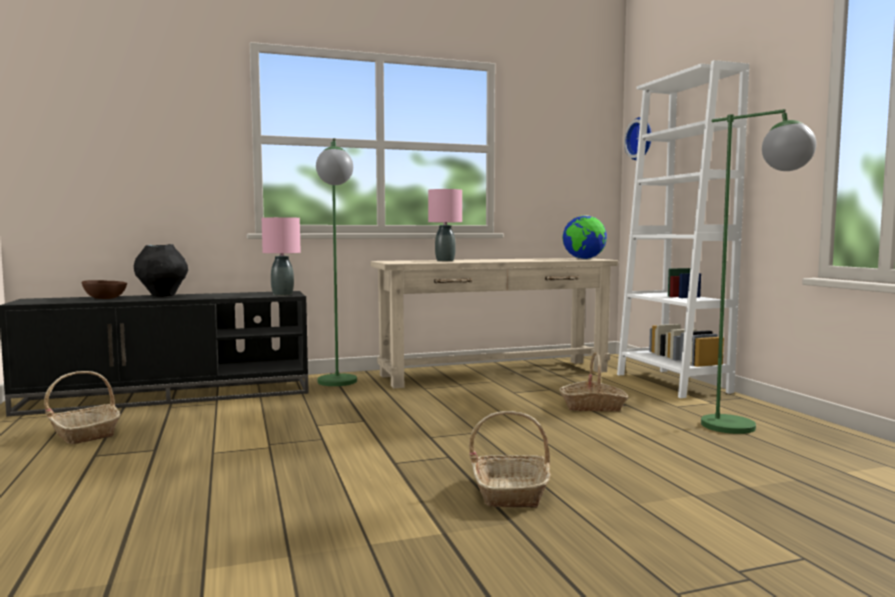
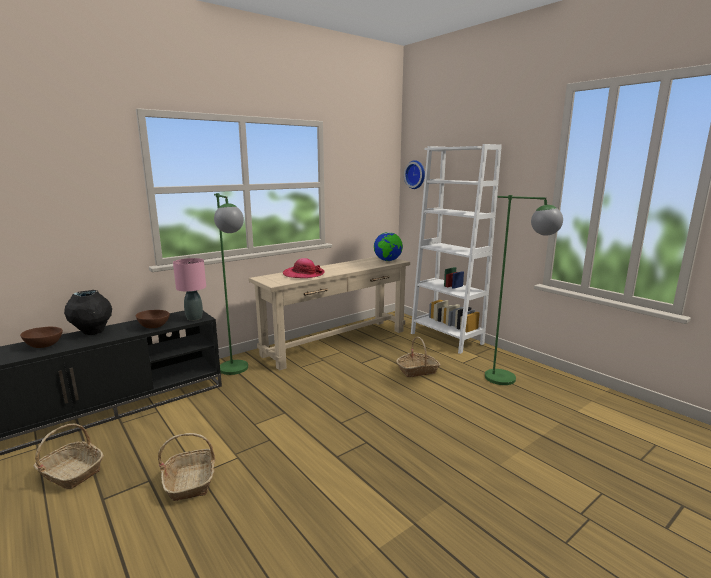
camera: 20 degrees left, 10 degrees up
(230, 296) = (153, 326): none -> brown bowl
(444, 261) = (303, 274): pink table lamp -> hat
(511, 492) = (426, 470): basket -> basket (191, 481)

